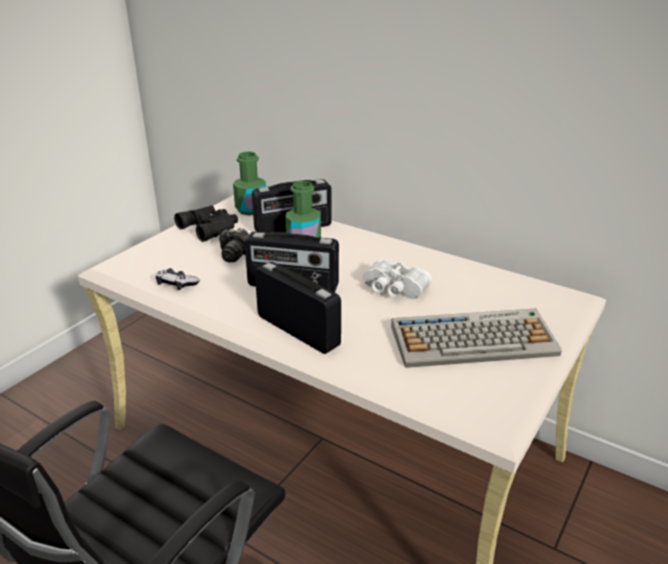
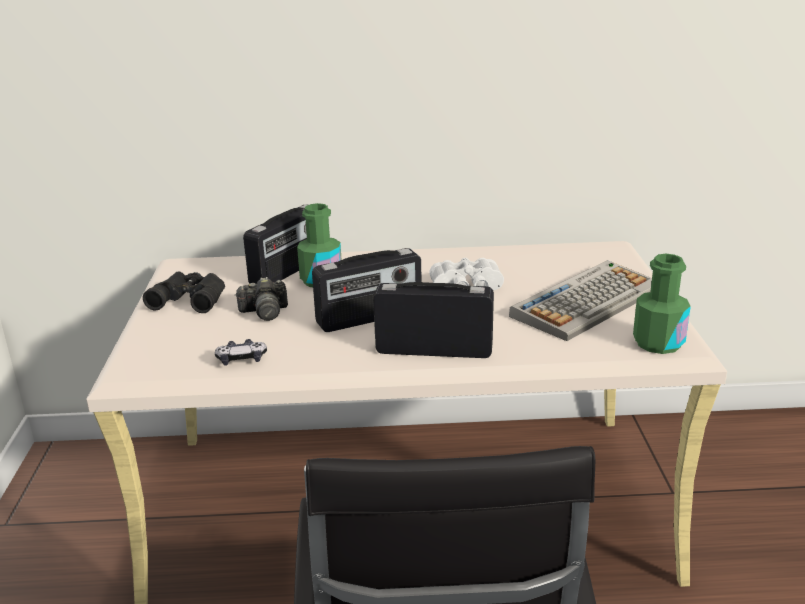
camera: 35 degrees left, 5 degrees down
(251, 209) = (211, 268): green bottle -> green bottle (658, 343)

